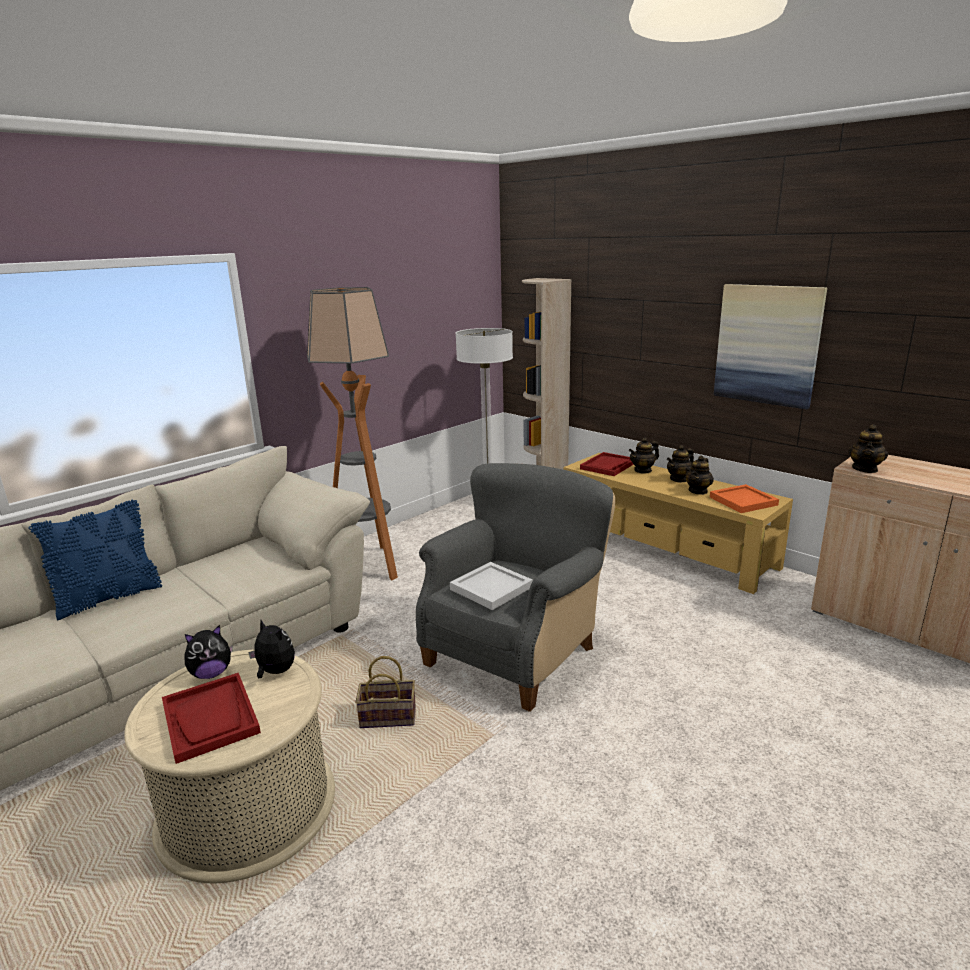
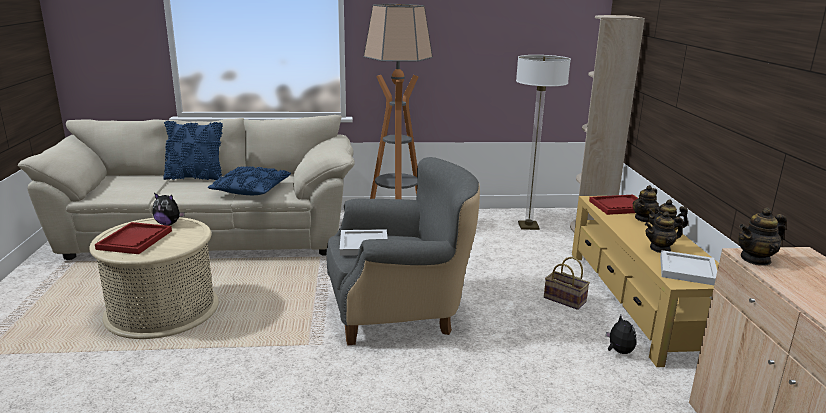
camera: 40 degrees right, 0 degrees up
(228, 582) = (251, 190): none -> blue pillow
(275, 672) = (189, 234): plush toy -> plush toy (618, 351)
(389, 716) = (276, 307): basket -> basket (566, 300)
(643, 470) = (644, 219): teapot -> teapot turned 60 degrees counterclockwise
(742, 501) = (686, 270): orange tray -> white tray
(767, 345) = (760, 106): picture -> none

